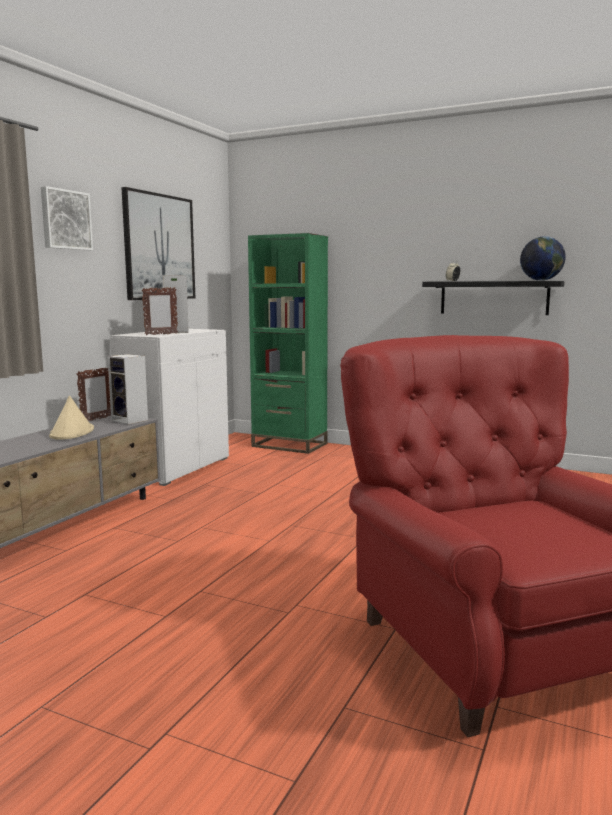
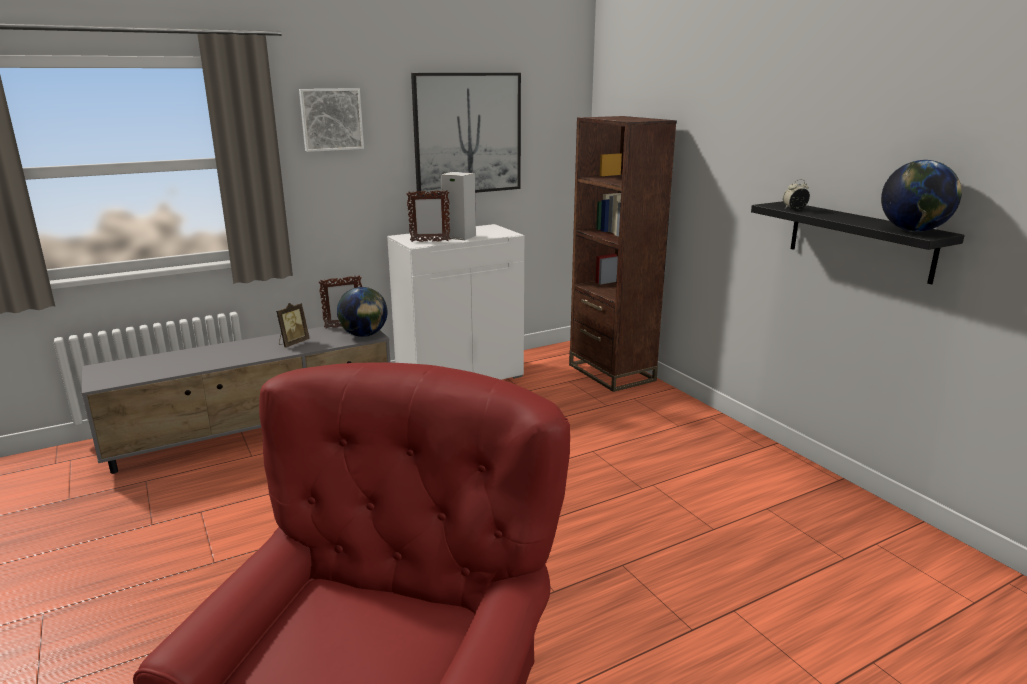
camera: 35 degrees right, 10 degrees up
(72, 433) = (293, 343): beige hat -> picture frame
(131, 420) = (364, 335): speaker -> globe
(289, 445) = (611, 372): green bookcase -> brown bookcase

